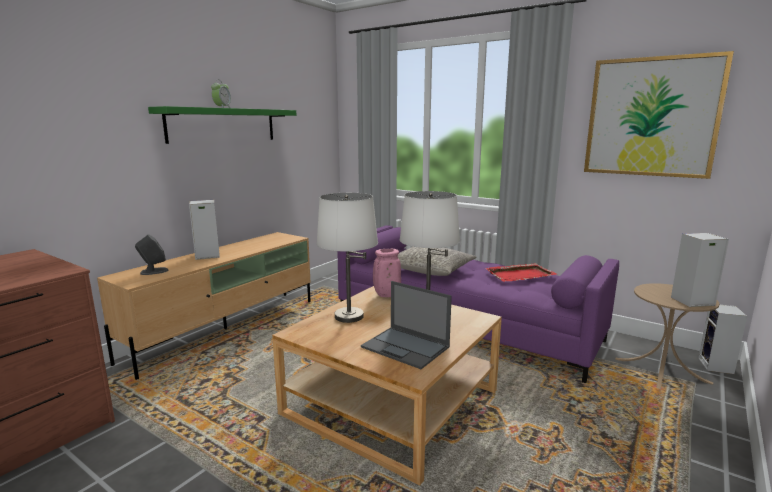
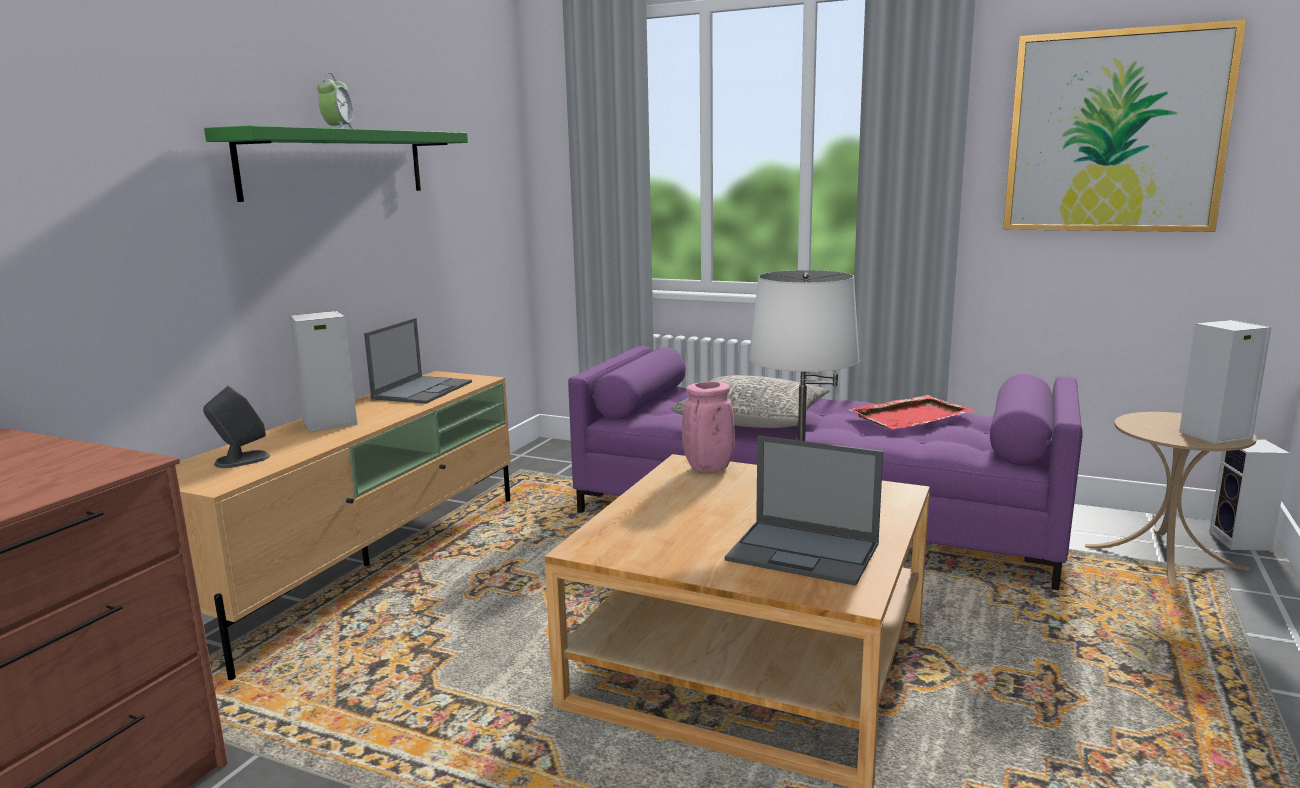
camera: 10 degrees left, 0 degrees up
(263, 242) = (423, 390): none -> laptop
(348, 316) = (665, 511): white table lamp -> none

